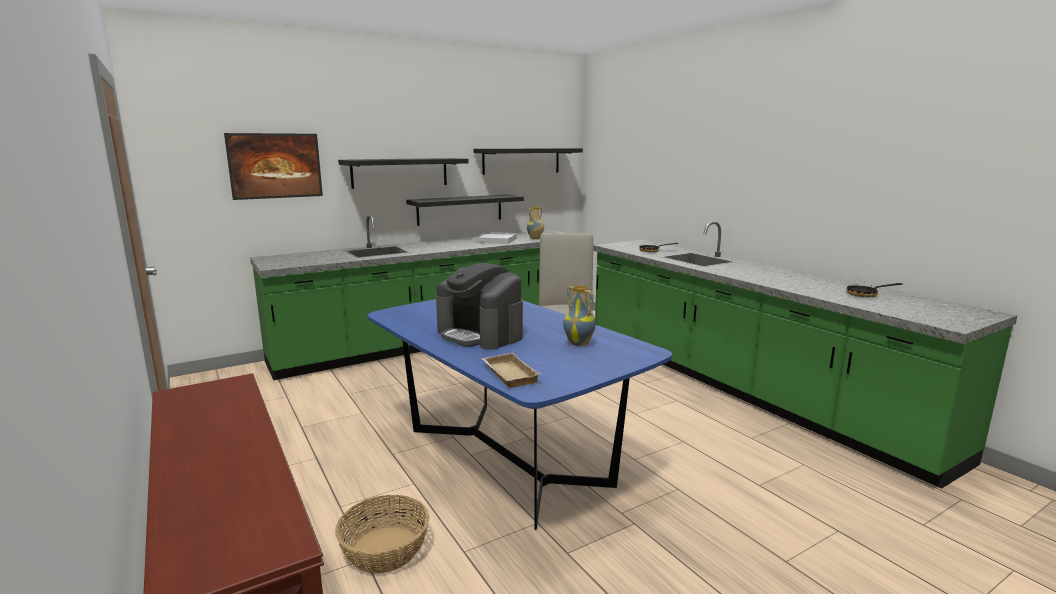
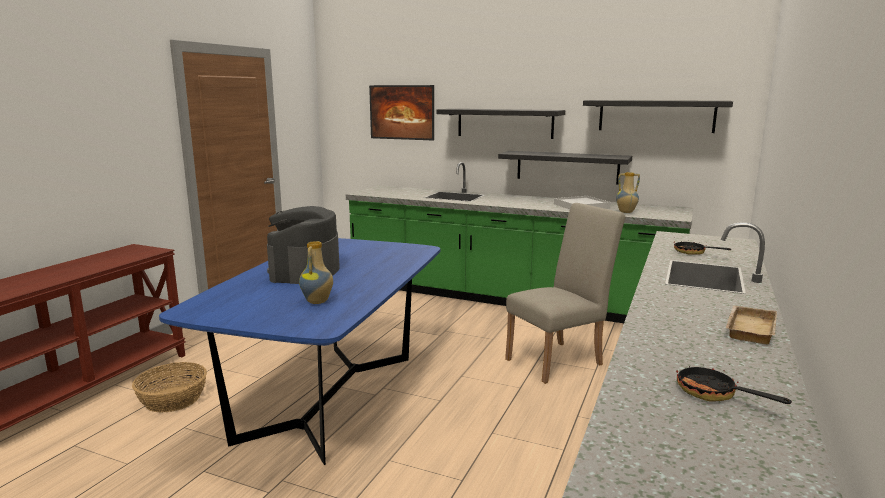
camera: 55 degrees right, 0 degrees up
(507, 374) = (215, 297): beige tray -> beige tray (748, 328)

